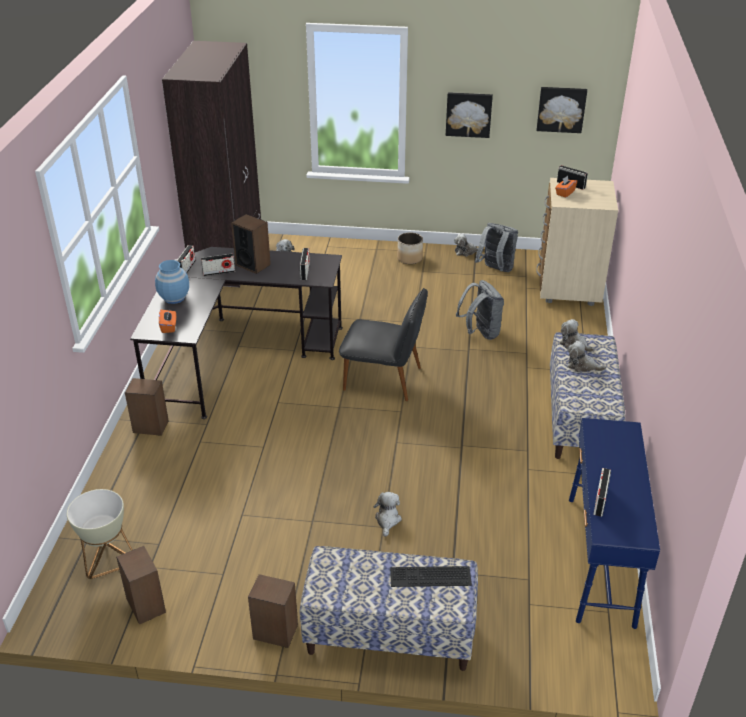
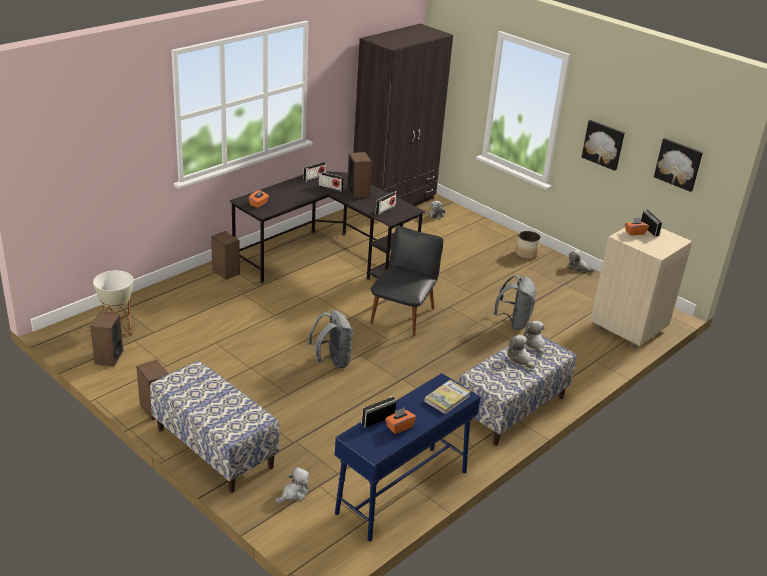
camera: 35 degrees right, 5 degrees down
(174, 298) = (284, 190): blue vase -> none
(382, 378) = (402, 315): black chair -> black chair turned 120 degrees counterclockwise
(387, 520) = (295, 392): plush toy -> plush toy (294, 493)
(429, 578) = (238, 411): keyboard -> none
(495, 270) = (585, 289): grey backpack -> grey backpack (332, 361)
(621, 441) = (447, 398): none -> book
(625, 496) = (399, 427): none -> orange tissue box

